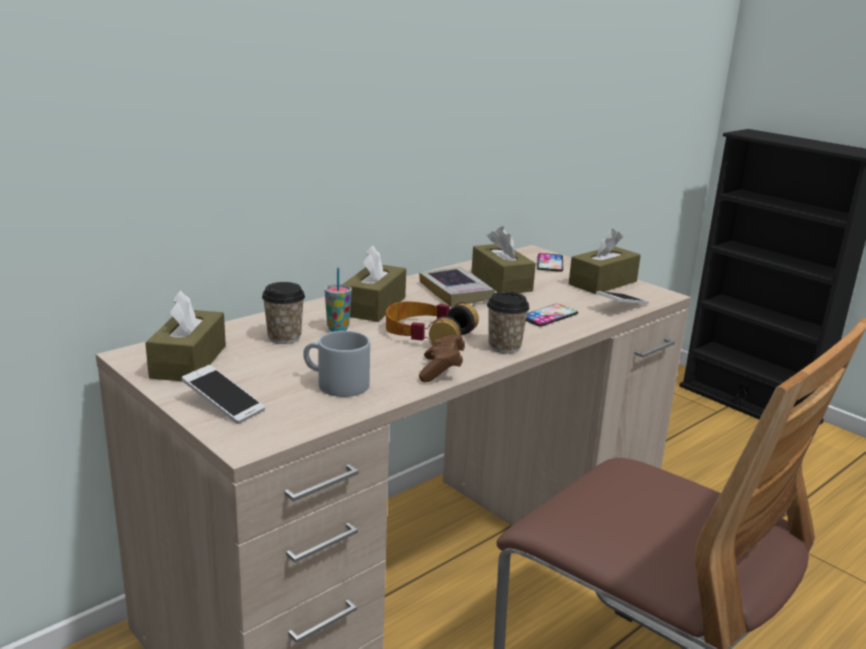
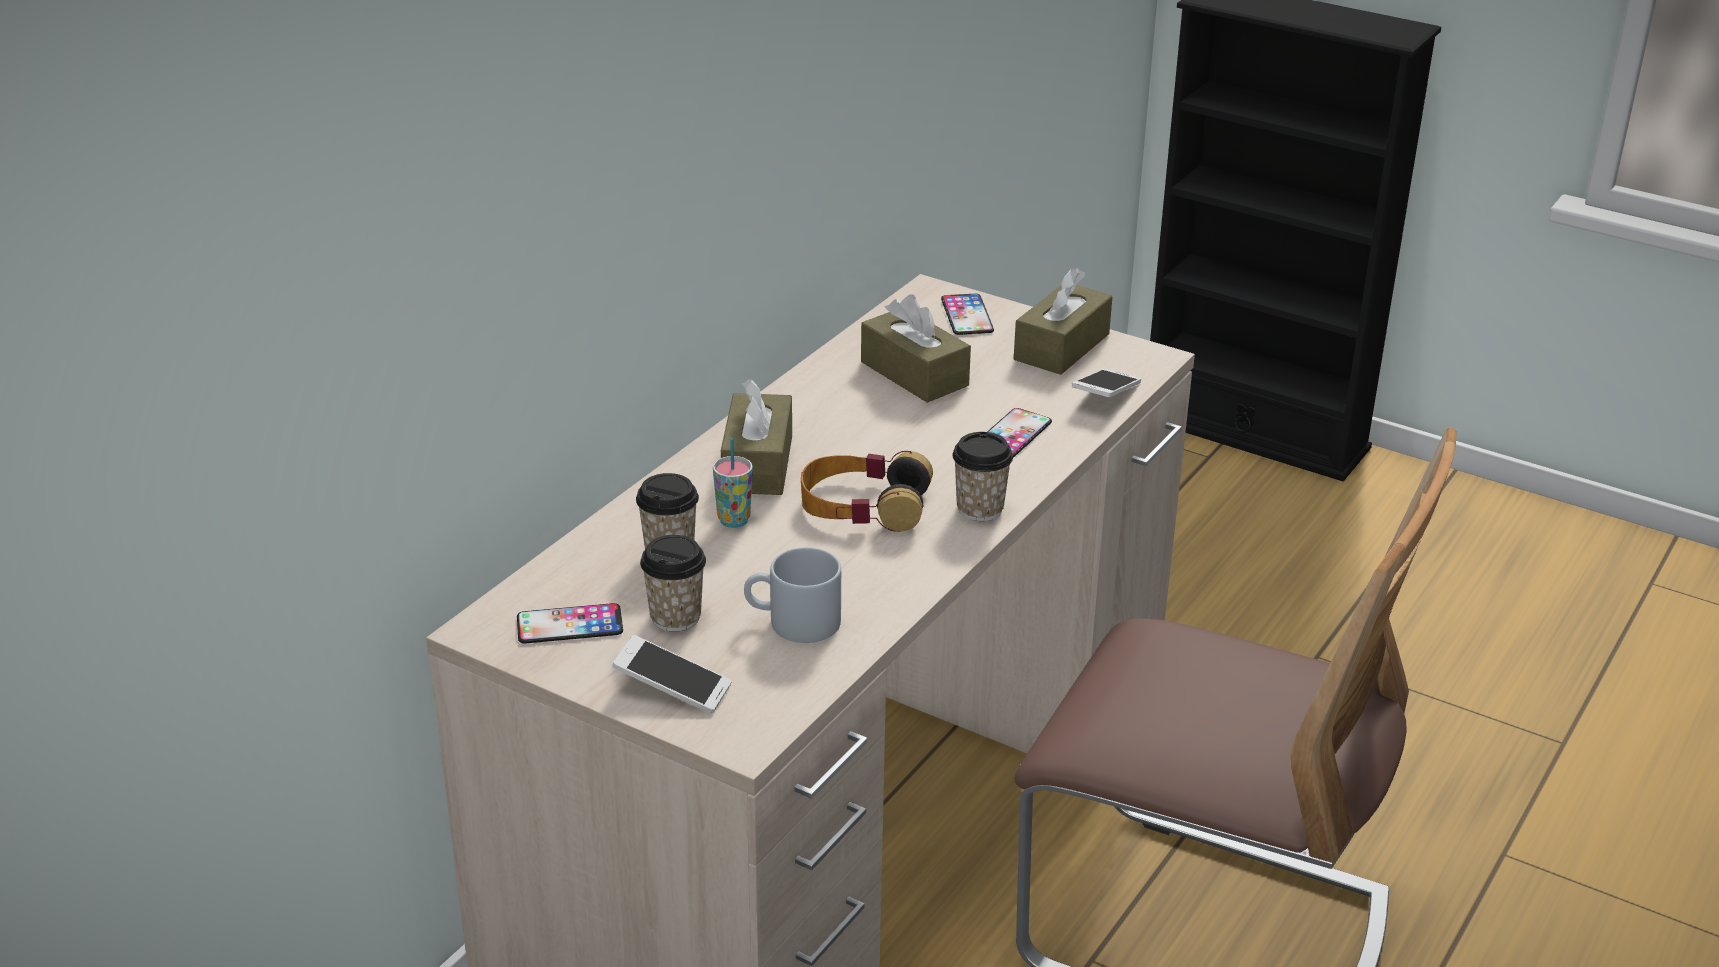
camera: 15 degrees left, 10 degrees up
(189, 361) = (569, 624): brown tissue box -> phone
(259, 369) = (675, 617): none -> cup
(441, 370) = (918, 570): brown game controller -> none
(455, 292) = (859, 410): book -> none

